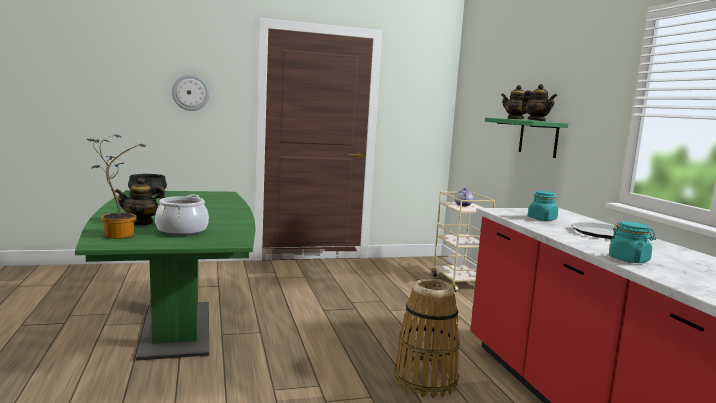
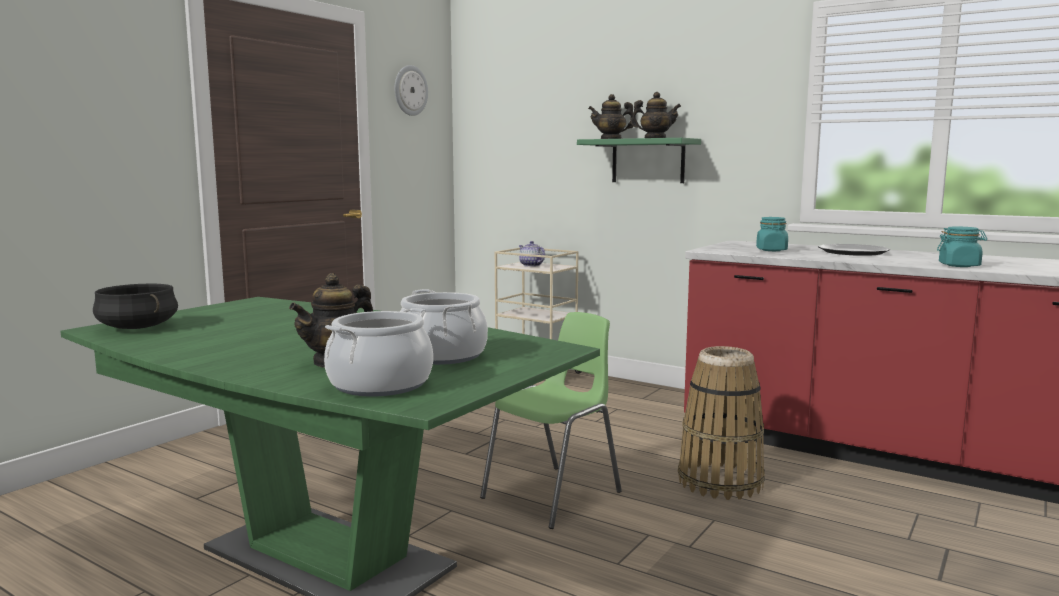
camera: 40 degrees left, 0 degrees up
(117, 234) = (380, 384): potted plant -> cooking pot
(190, 92) = (72, 117): wall clock -> wall clock (410, 90)
(318, 346) = (554, 495): none -> green chair

